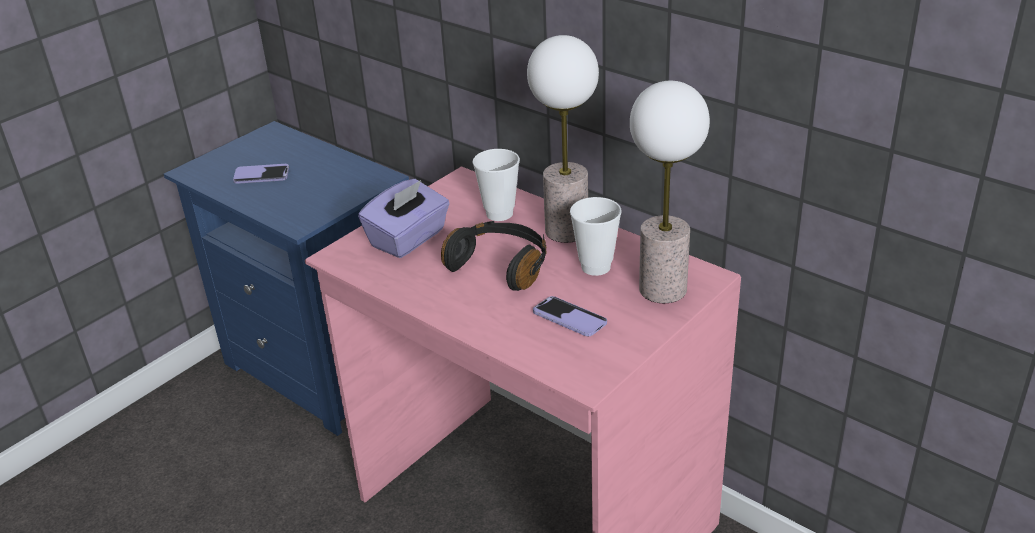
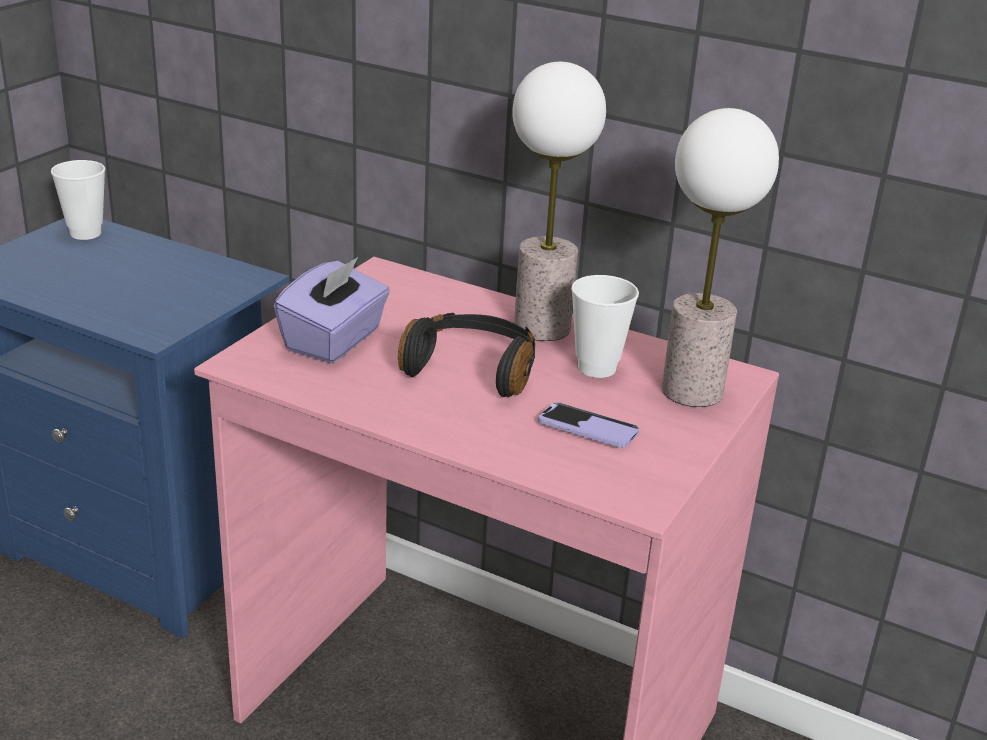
camera: 15 degrees left, 5 degrees down
(261, 175) = (80, 276): phone -> none
(499, 214) = (446, 309): cup -> cup (85, 233)

